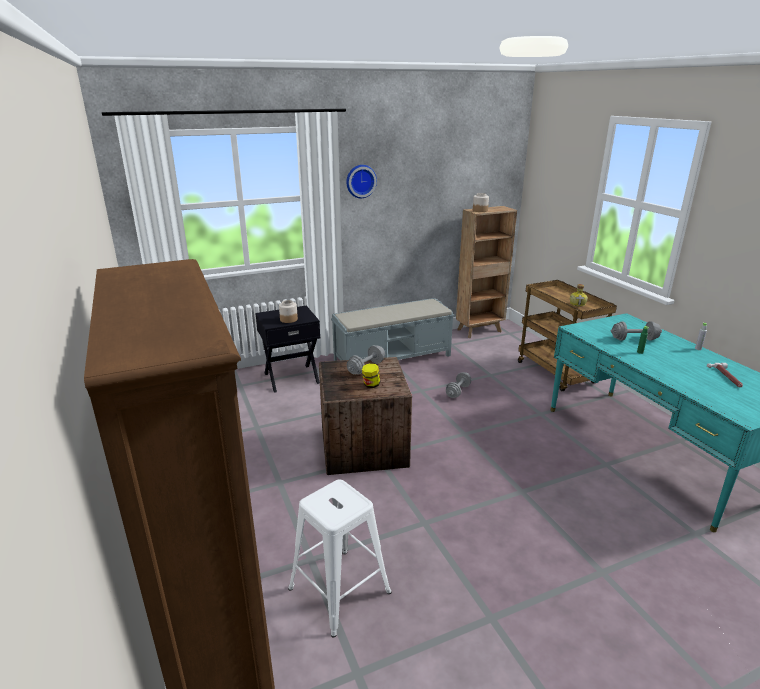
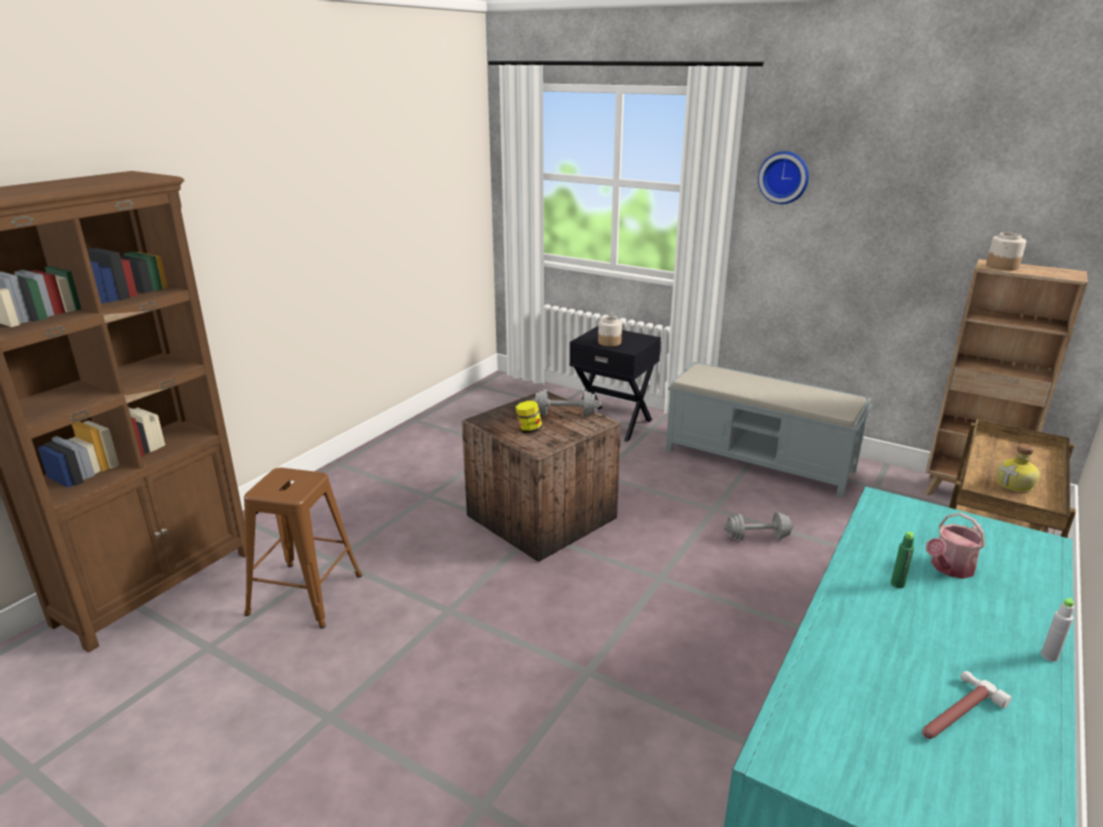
camera: 55 degrees right, 0 degrees up
(338, 590) = (305, 593): white stool -> brown stool
(634, 339) = (949, 568): grey dumbbell -> watering can

